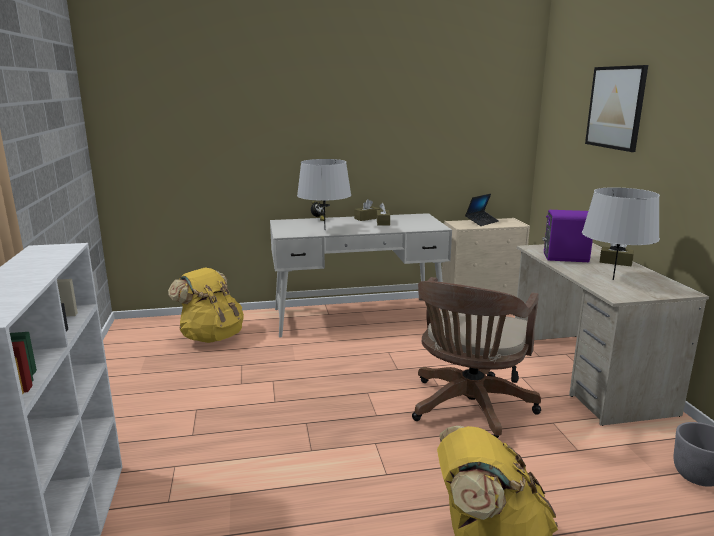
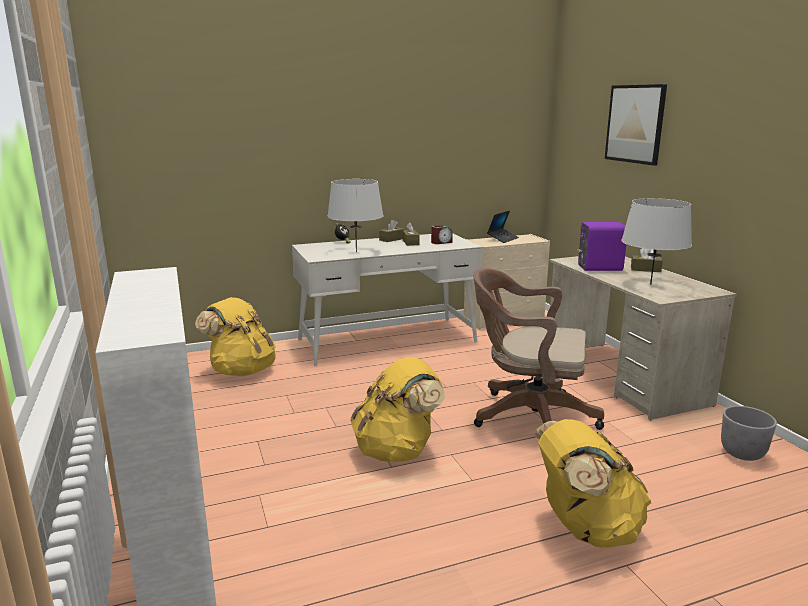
camera: 10 degrees left, 0 degrees up
(323, 433) = (397, 450): none -> yellow backpack
(413, 223) = (441, 242): none -> alarm clock
(469, 410) = (527, 417): brown office chair -> brown office chair turned 90 degrees clockwise

